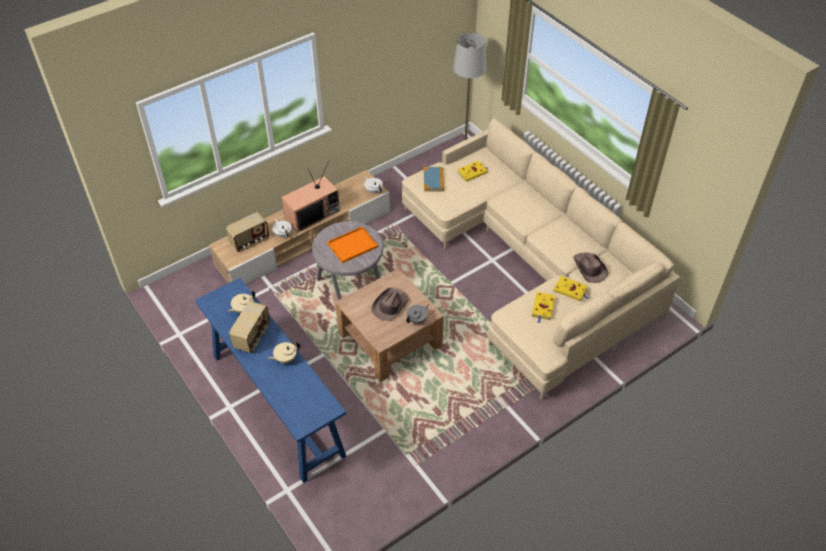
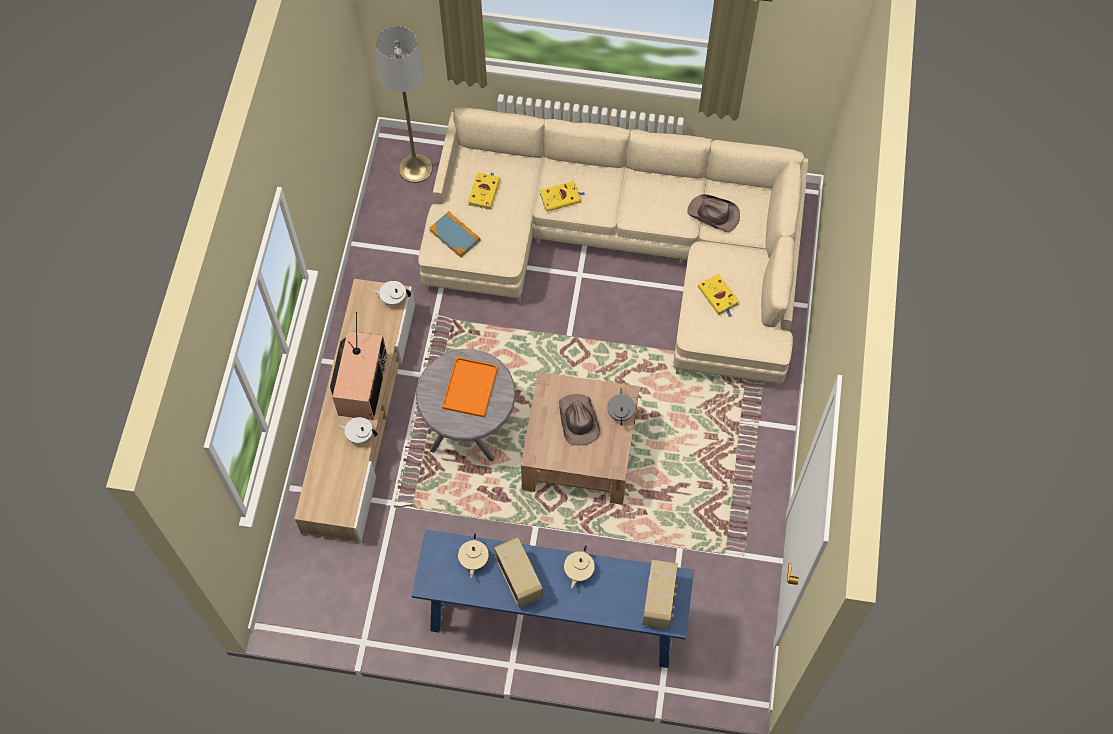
camera: 45 degrees left, 15 degrees up
(250, 241) = (335, 475): radio -> radio (659, 601)
(571, 290) = (722, 254): yellow book -> yellow book (561, 197)

